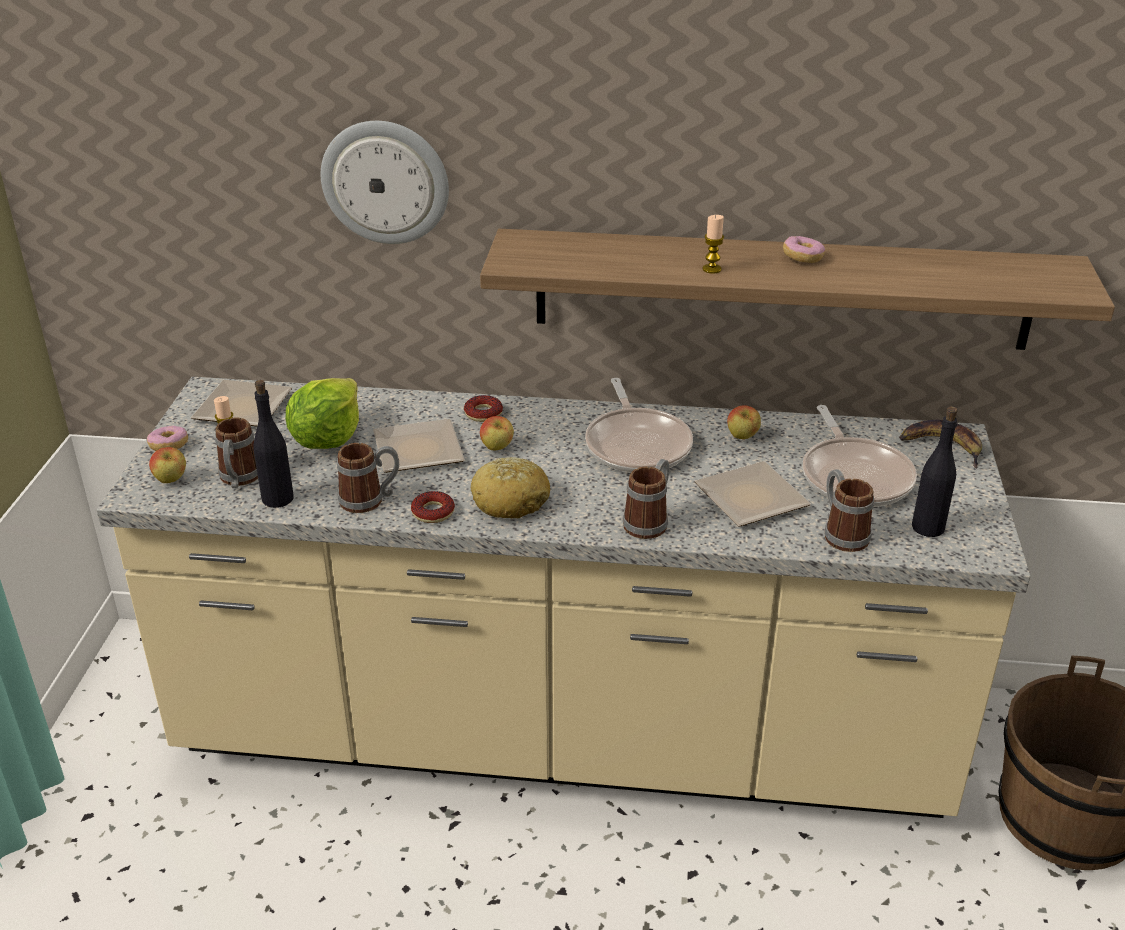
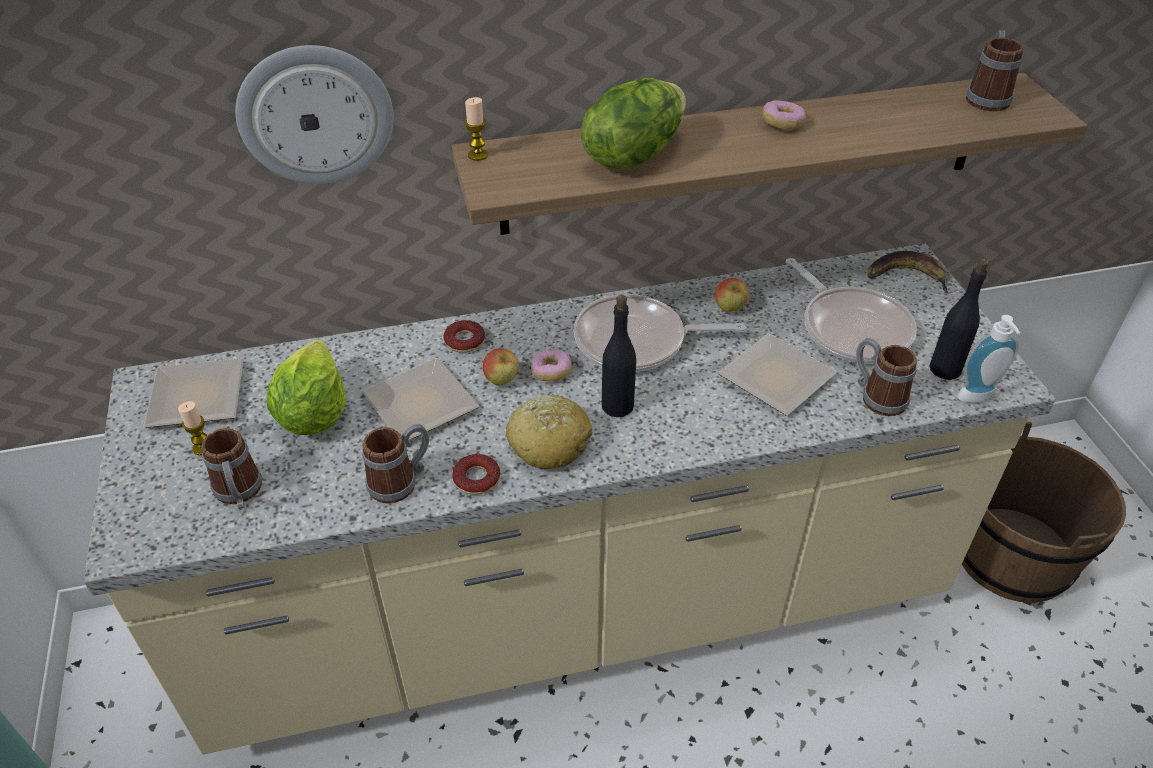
camera: 20 degrees left, 10 degrees up
(169, 446) = (133, 470): donut -> donut (551, 372)
(171, 481) = (159, 517): apple -> none
(277, 498) = (297, 507): black bottle -> black bottle (617, 405)
(637, 445) = (636, 341): frying pan -> frying pan turned 120 degrees clockwise
(646, 258) = (633, 154): none -> lettuce
(649, 521) = (697, 430): mug -> mug (986, 97)
(711, 269) = (706, 155): candle -> candle (478, 155)
(946, 558) = (979, 399): none -> soap dispenser

